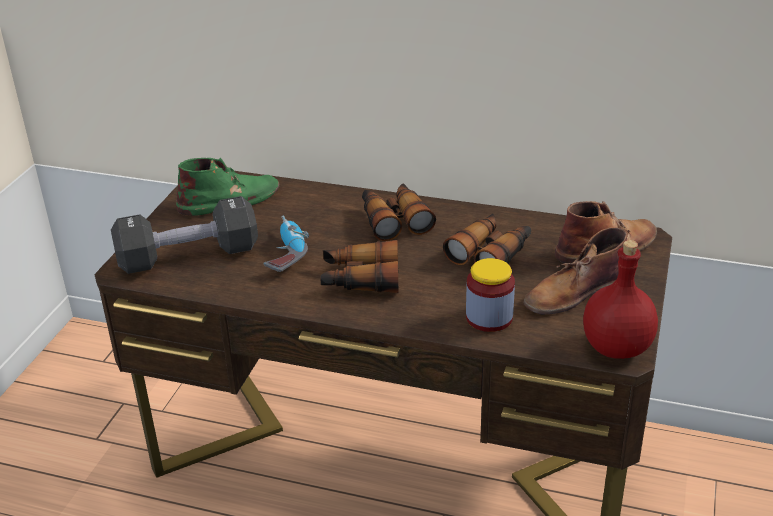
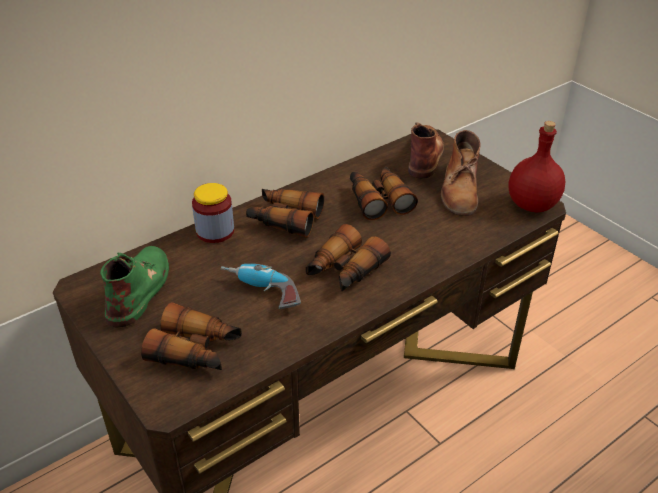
camera: 55 degrees left, 5 degrees up
(188, 256) = (196, 350): black dumbbell -> binoculars
(489, 318) = (453, 236): jar -> jar (215, 231)

